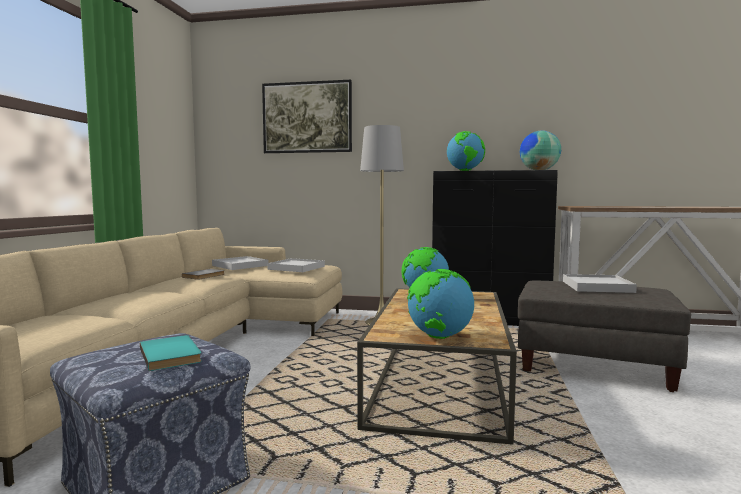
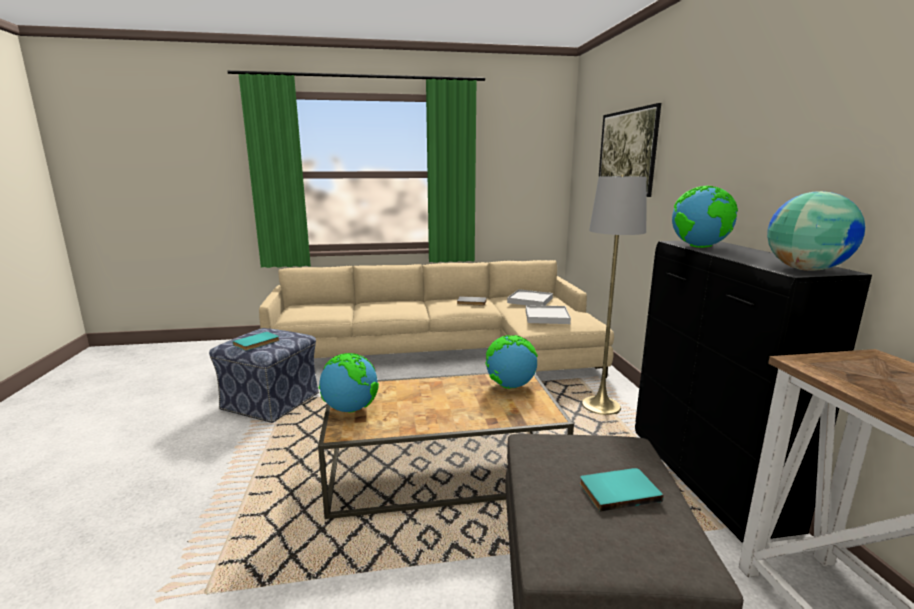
camera: 70 degrees right, 10 degrees up
(597, 287) = (617, 490): white tray -> turquoise book

